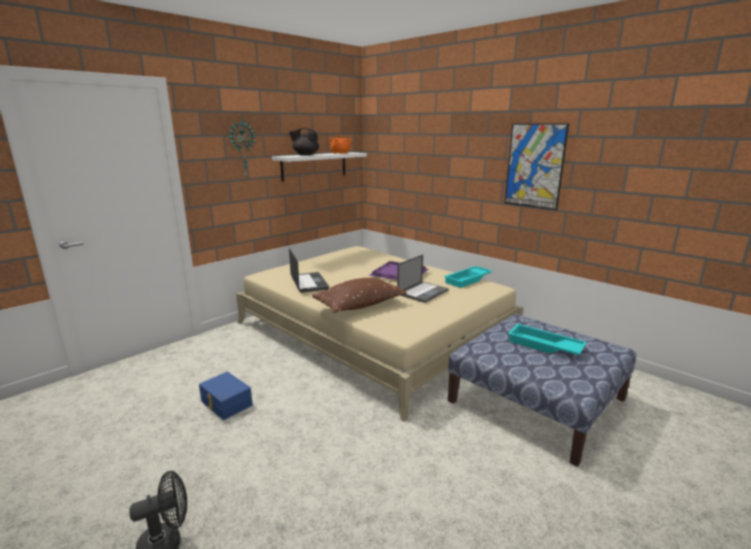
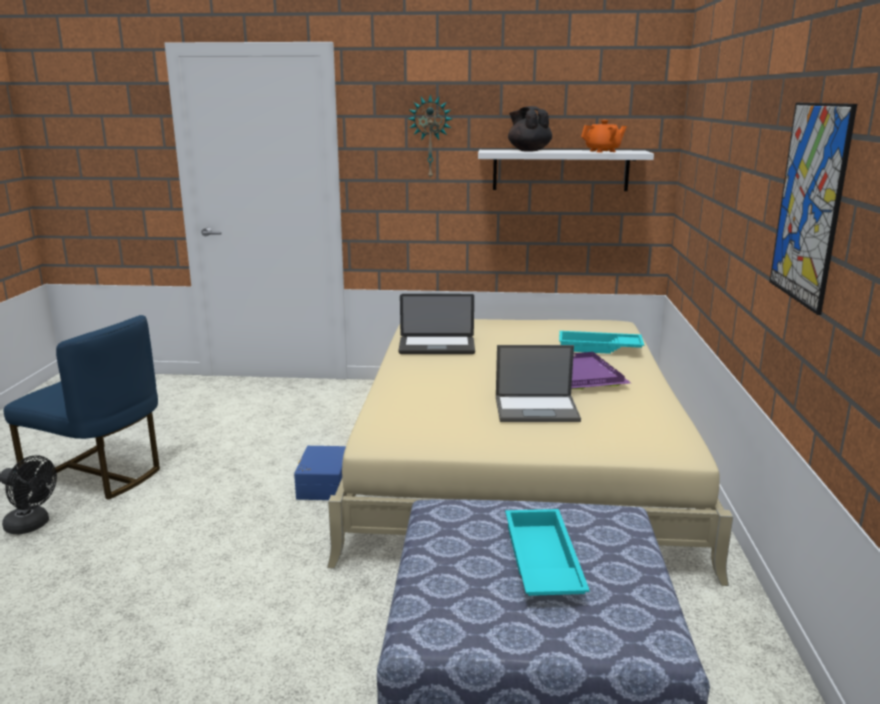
camera: 50 degrees right, 0 degrees up
(142, 478) = (98, 475): none -> blue chair
(225, 404) = (238, 453): blue storage box -> blue storage box (322, 484)
(309, 283) = (436, 347): laptop -> laptop turned 60 degrees clockwise
(359, 306) = (419, 392): brown pillow -> none
(468, 280) = (661, 423): turquoise tray -> turquoise tray (599, 348)

